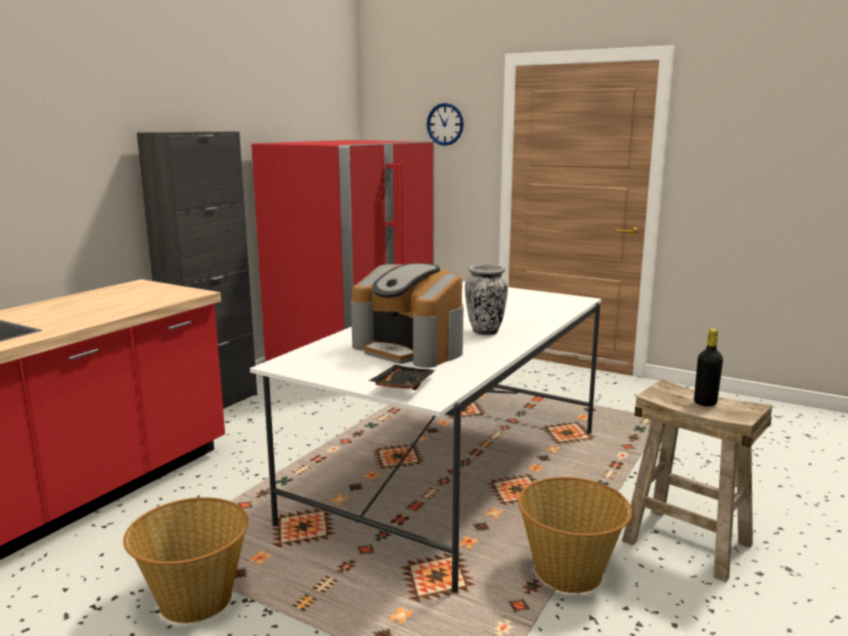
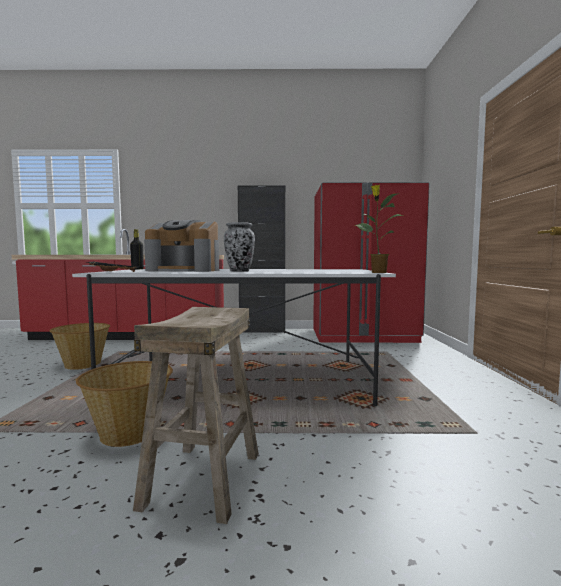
camera: 60 degrees right, 10 degrees down
(410, 349) = (185, 270): coffee machine -> coffee machine turned 90 degrees counterclockwise
(445, 124) = (451, 170): wall clock -> none
(578, 298) = (377, 272): none -> potted plant
(705, 403) = (201, 319): black bottle -> black bottle (137, 269)

